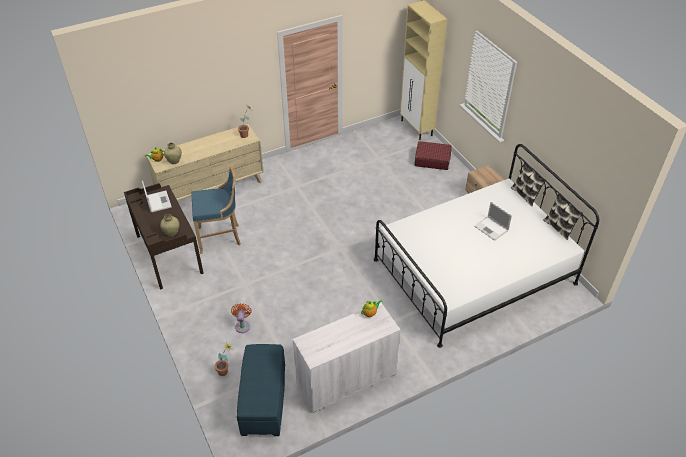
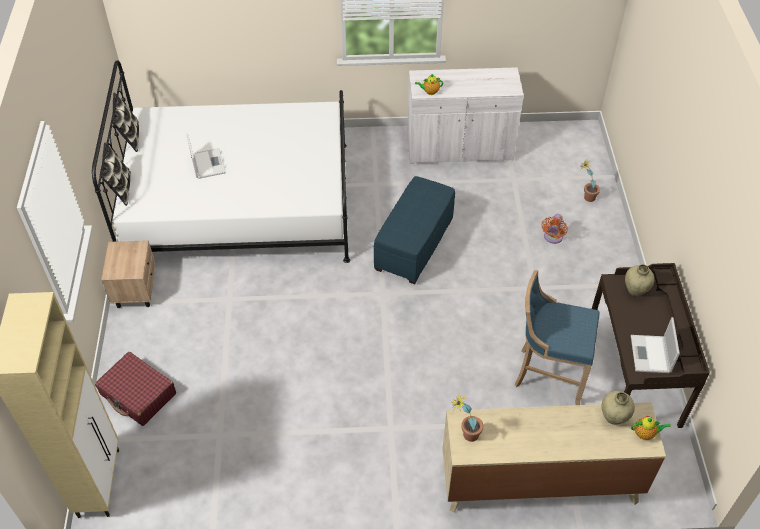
camera: 155 degrees left, 5 degrees up
(264, 400) = (552, 158): blue ottoman -> blue ottoman (414, 244)

